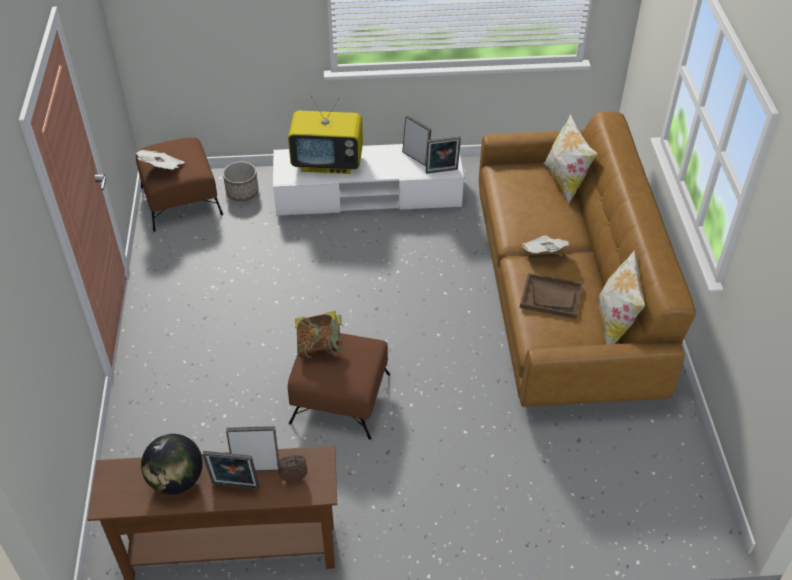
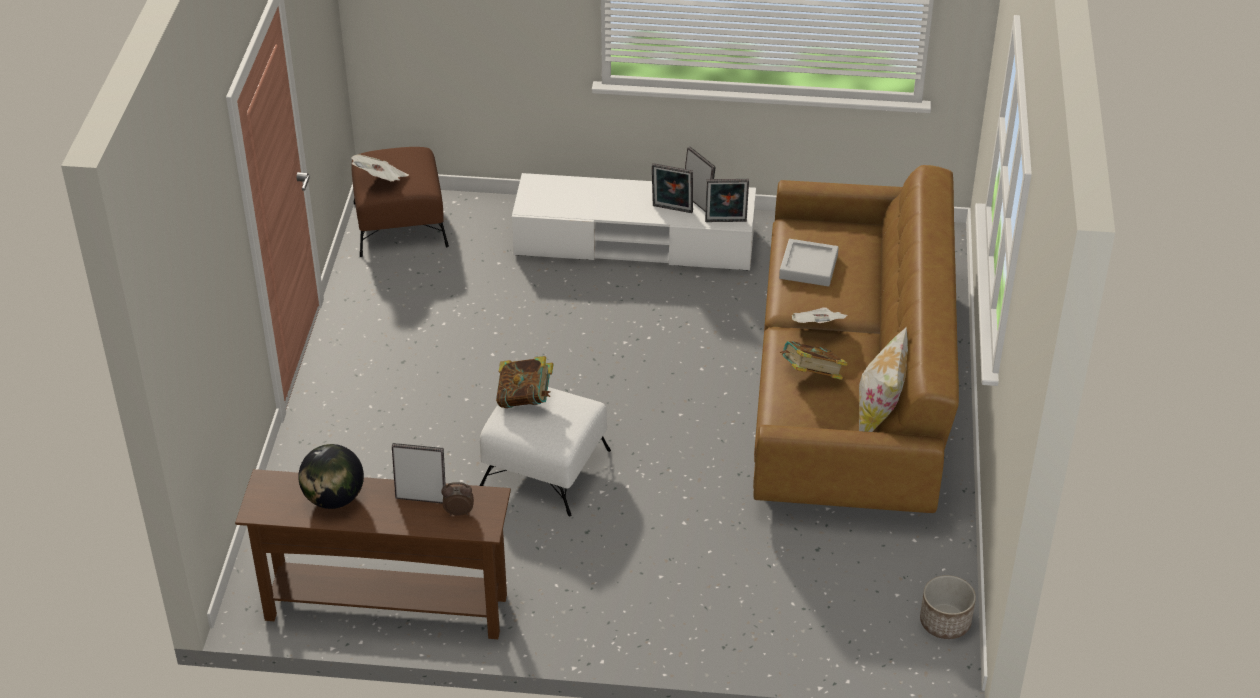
camera: 10 degrees right, 5 degrees down
(235, 488) = (394, 513): picture frame -> picture frame (672, 210)
(242, 192) = (477, 223): planter -> planter (945, 622)
(328, 162) = (586, 196): television -> none
(341, 398) = (546, 469): brown ottoman -> white ottoman
(521, 203) = (808, 267): none -> grey tray
(551, 297) = (811, 376): brown tray -> book
(565, 182) = (871, 249): pillow -> none

